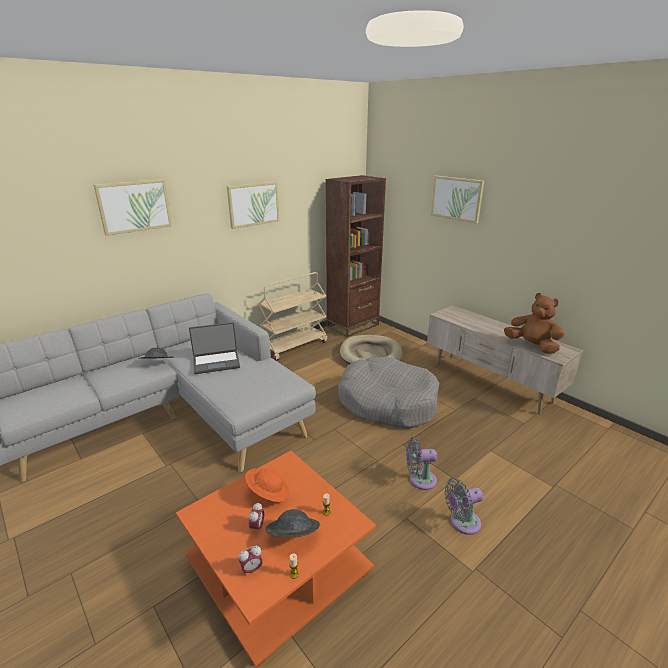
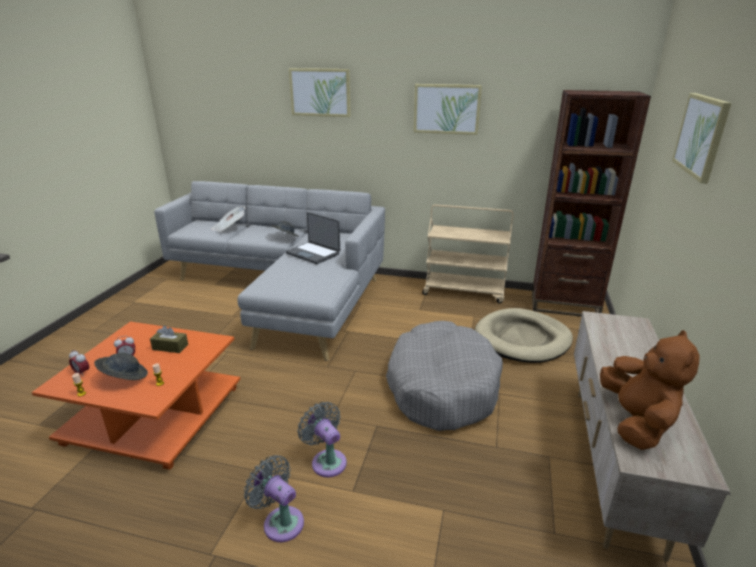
camera: 55 degrees right, 0 degrees up
(73, 385) = (229, 228): none -> newspaper
(268, 492) = (170, 347): orange hat -> brown tissue box

